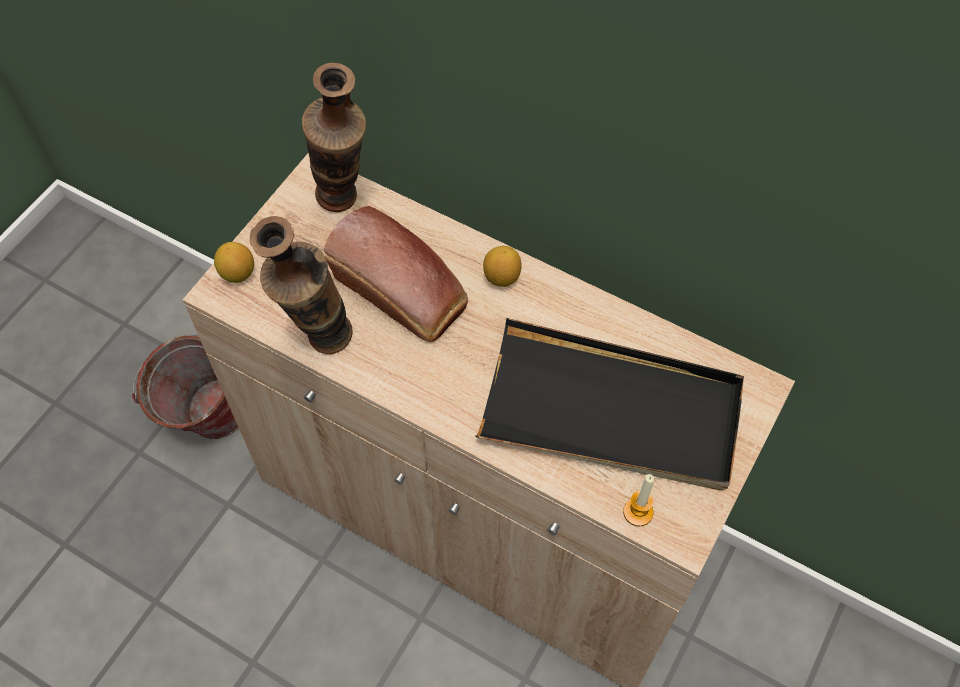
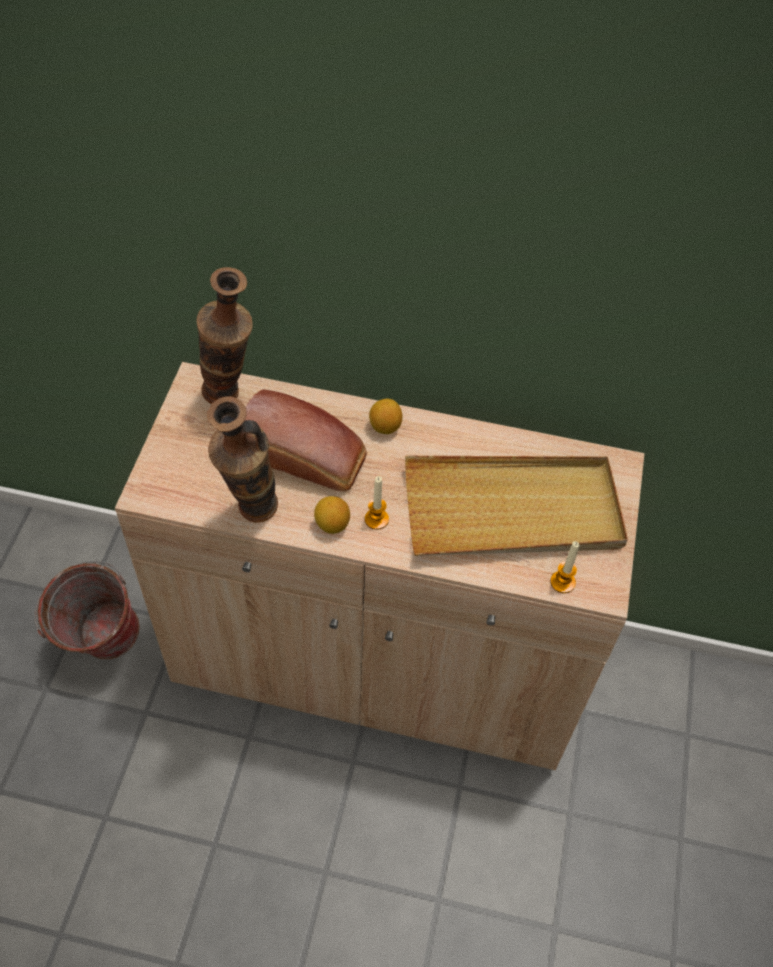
camera: 20 degrees left, 5 degrees down
(237, 273) = (156, 475): lemon -> lemon (332, 525)
(453, 382) = (376, 519): none -> candle
(611, 412) = (513, 511): black tray -> beige tray

